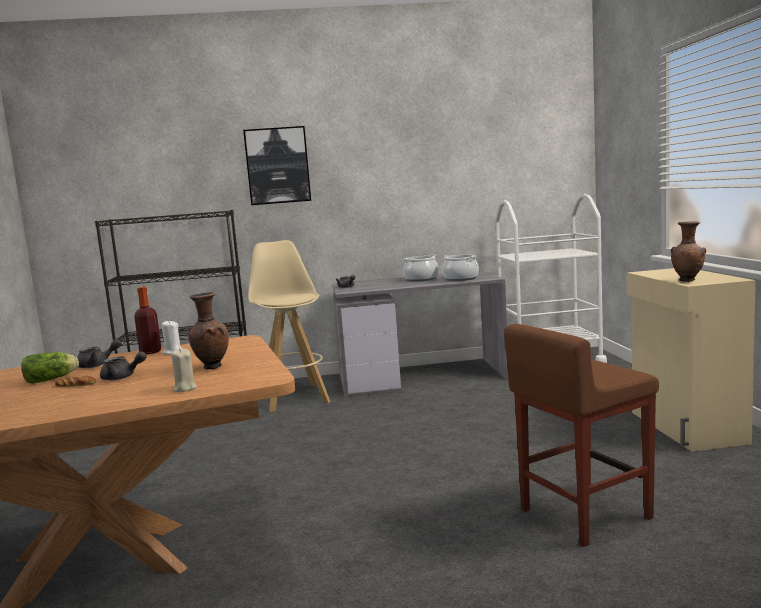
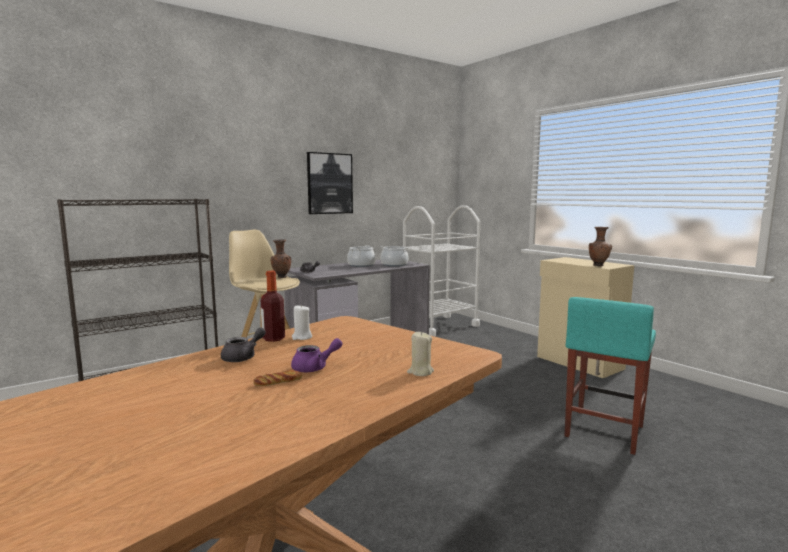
camera: 30 degrees left, 0 degrees up
(52, 379) = (226, 378): lettuce -> none
(122, 377) = (315, 368): grey teapot -> purple teapot
(211, 367) = (388, 349): brown vase -> brown vase (281, 277)
(277, 166) = (239, 161): picture -> picture (329, 183)
(583, 514) = (603, 431): brown stool -> turquoise stool

